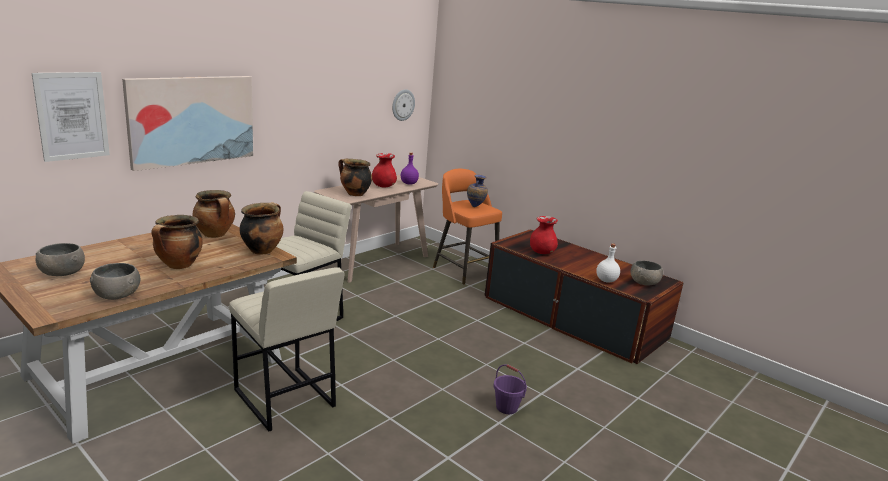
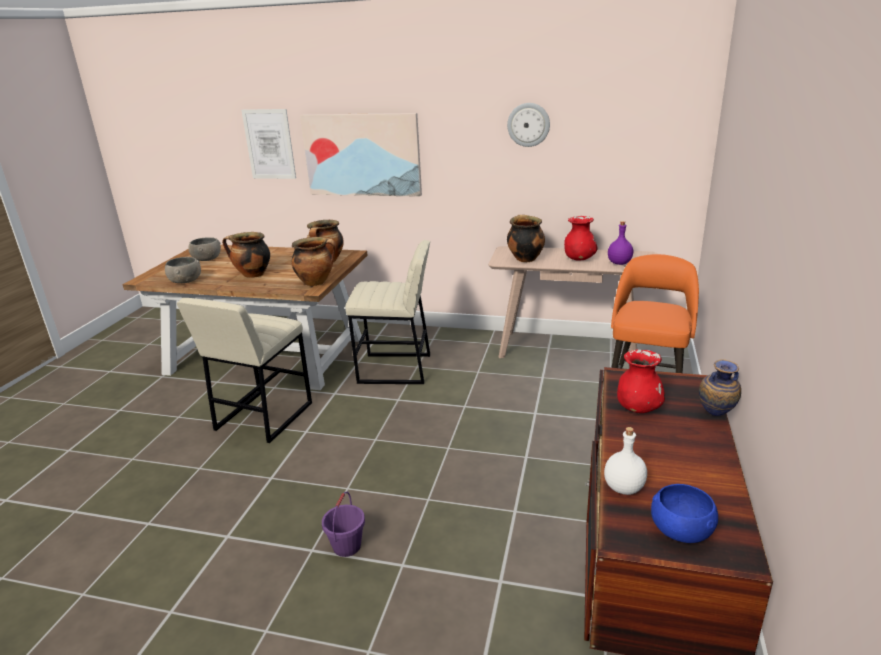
camera: 65 degrees right, 5 degrees up
(402, 105) = (650, 155): wall clock -> wall clock (528, 124)
(475, 207) = (650, 315): vase -> vase (715, 417)
(644, 283) = (681, 531): grey bowl -> blue bowl

